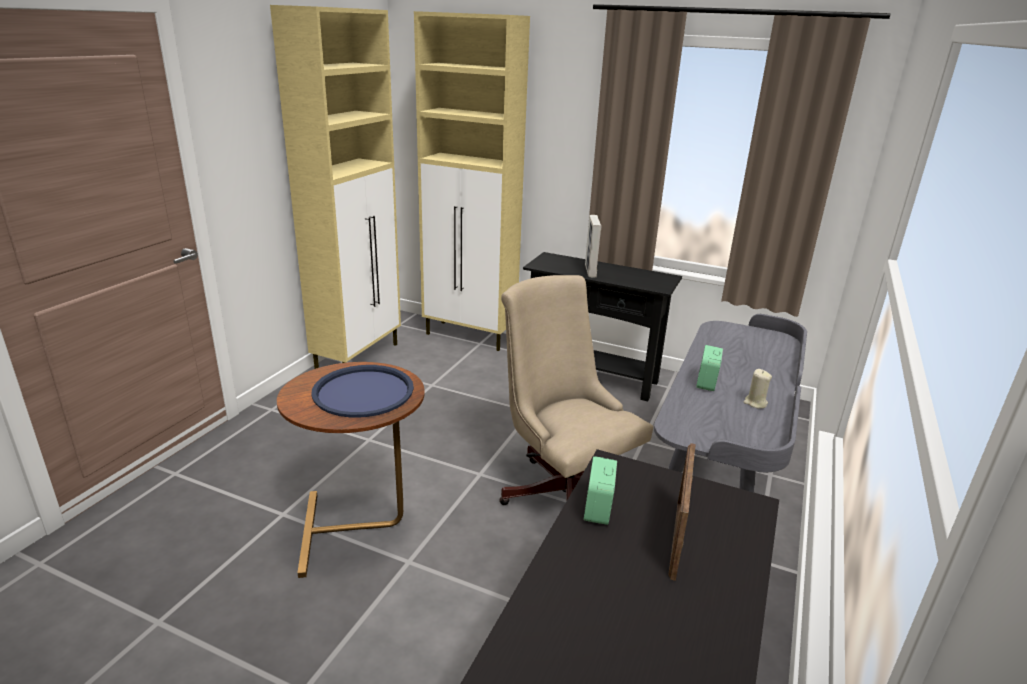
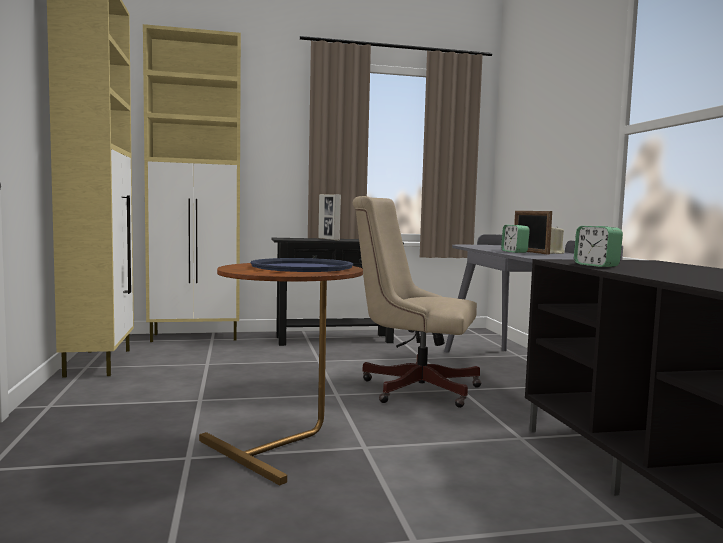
camera: 35 degrees left, 20 degrees down
(676, 539) = (657, 266): picture frame -> picture frame (530, 252)

